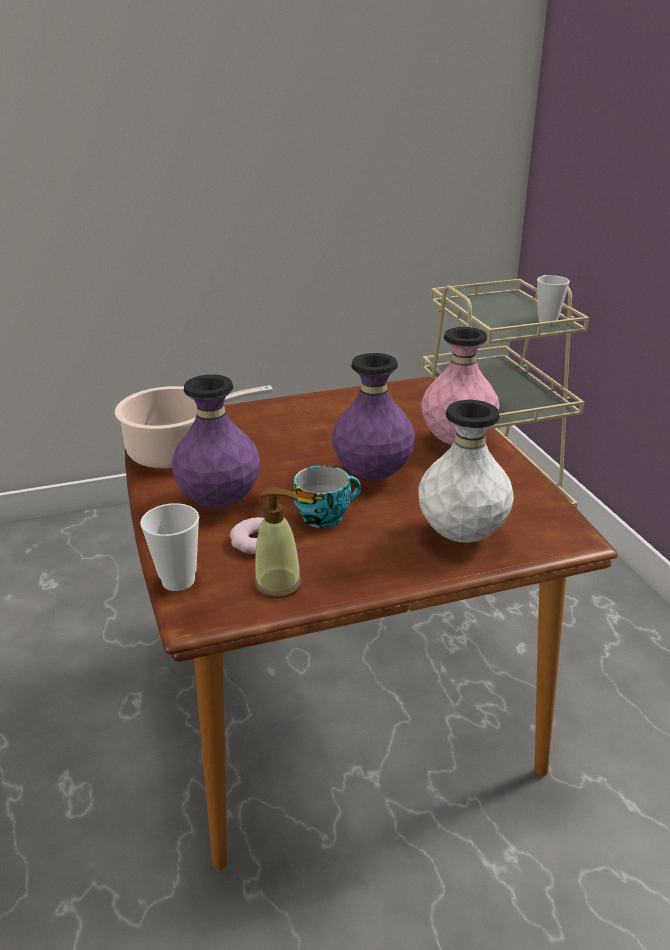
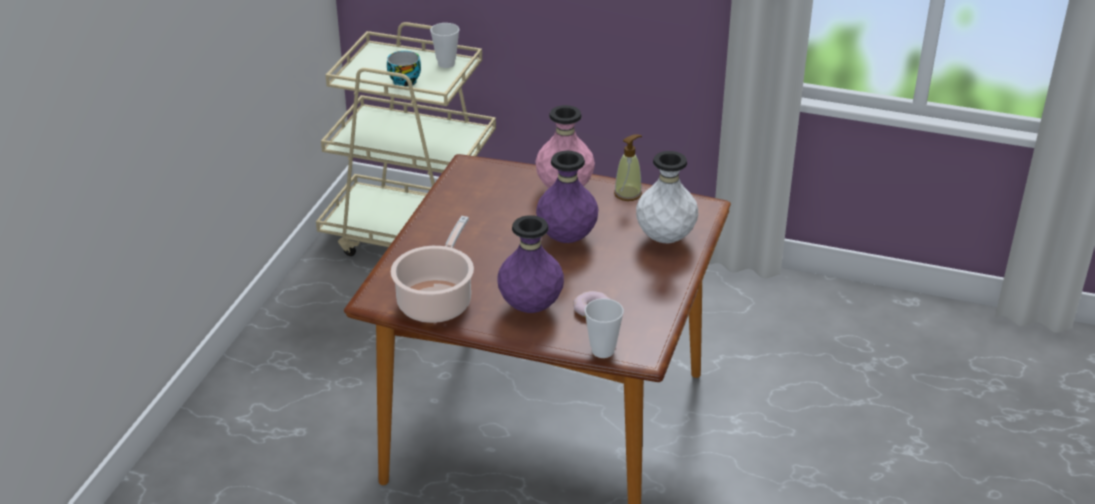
camera: 55 degrees left, 5 degrees up
(278, 584) = (644, 317): soap dispenser -> soap dispenser (628, 194)
(325, 515) = (592, 274): cup -> cup (404, 80)

